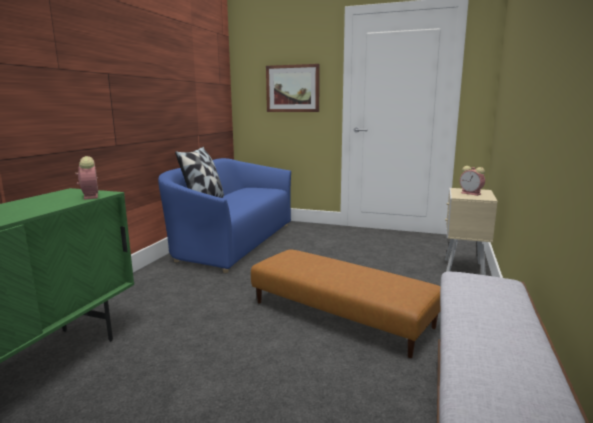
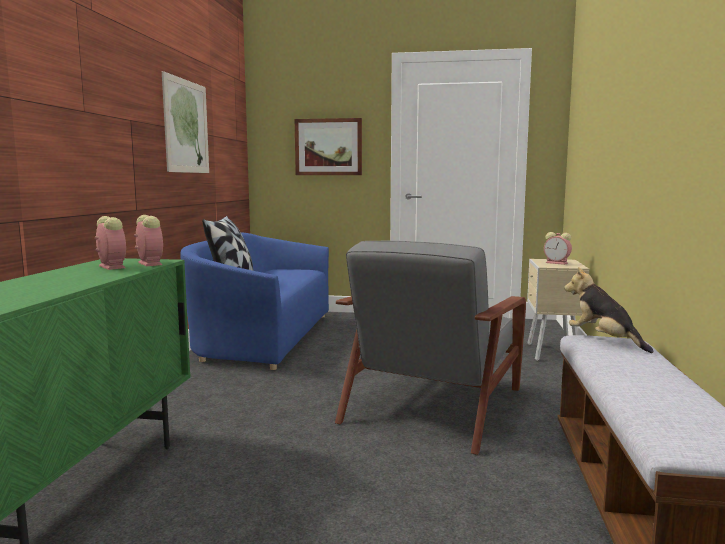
camera: 10 degrees left, 5 degrees down
(57, 199) = (111, 267): none -> alarm clock
(166, 76) = (186, 126): none -> picture
(340, 315) = (435, 403): brown ottoman -> grey armchair
(478, 280) = (604, 340): none -> plush toy

